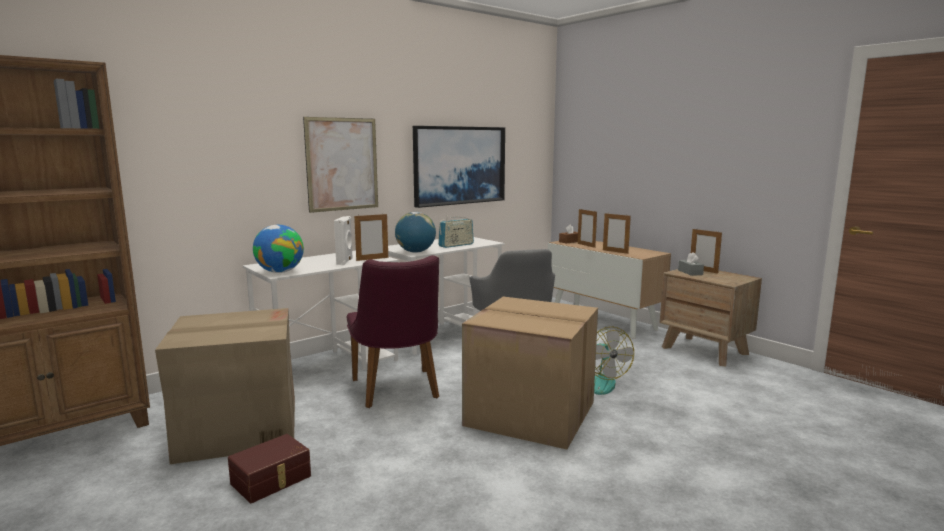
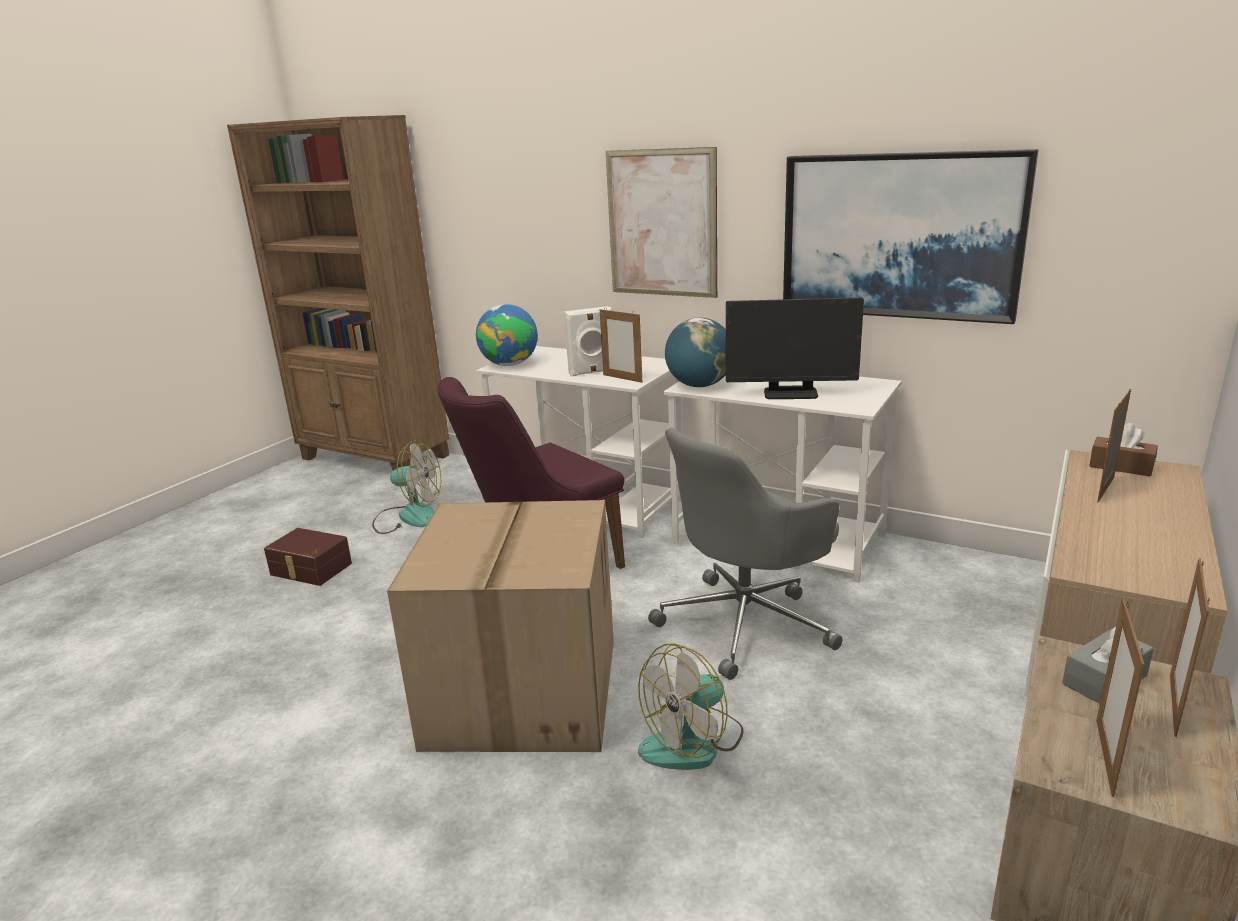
camera: 70 degrees right, 10 degrees up
(237, 428) = (408, 517): cardboard box -> fan
(456, 245) = (790, 393): radio -> monitor
(615, 251) = (1088, 531): picture frame -> picture frame (1104, 756)

